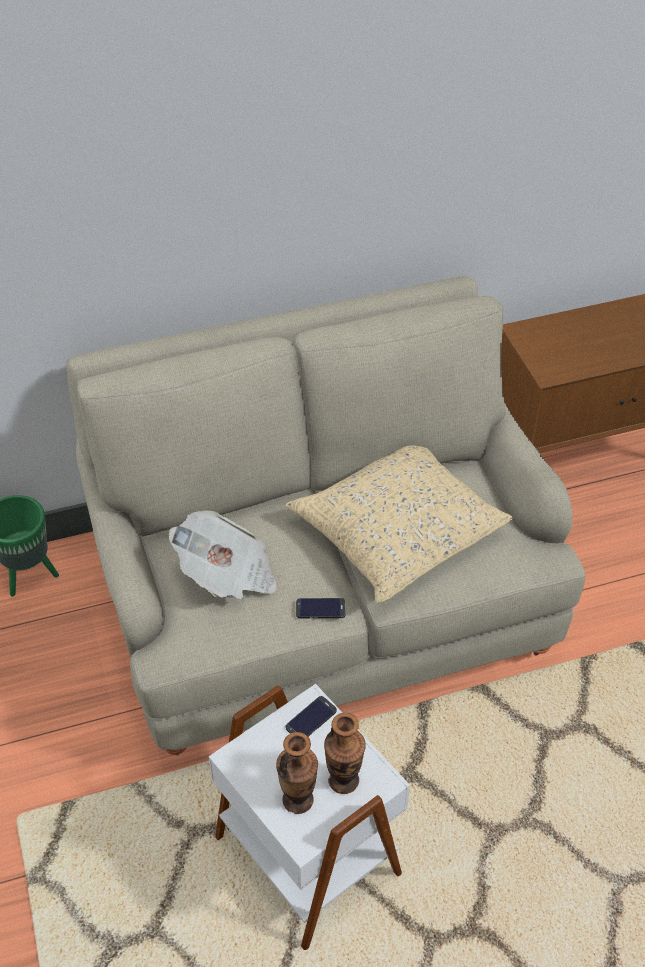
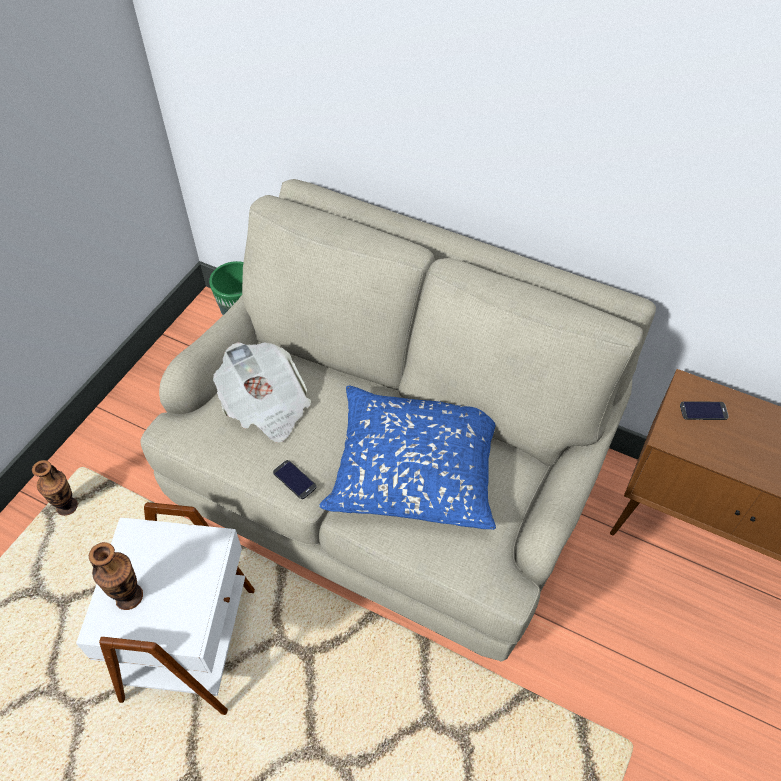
camera: 45 degrees right, 5 degrees up
(311, 719) = (202, 550): phone -> phone (703, 411)
(343, 780) = (169, 612): vase -> vase (67, 507)
(397, 530) = (415, 468): beige pillow -> blue pillow

